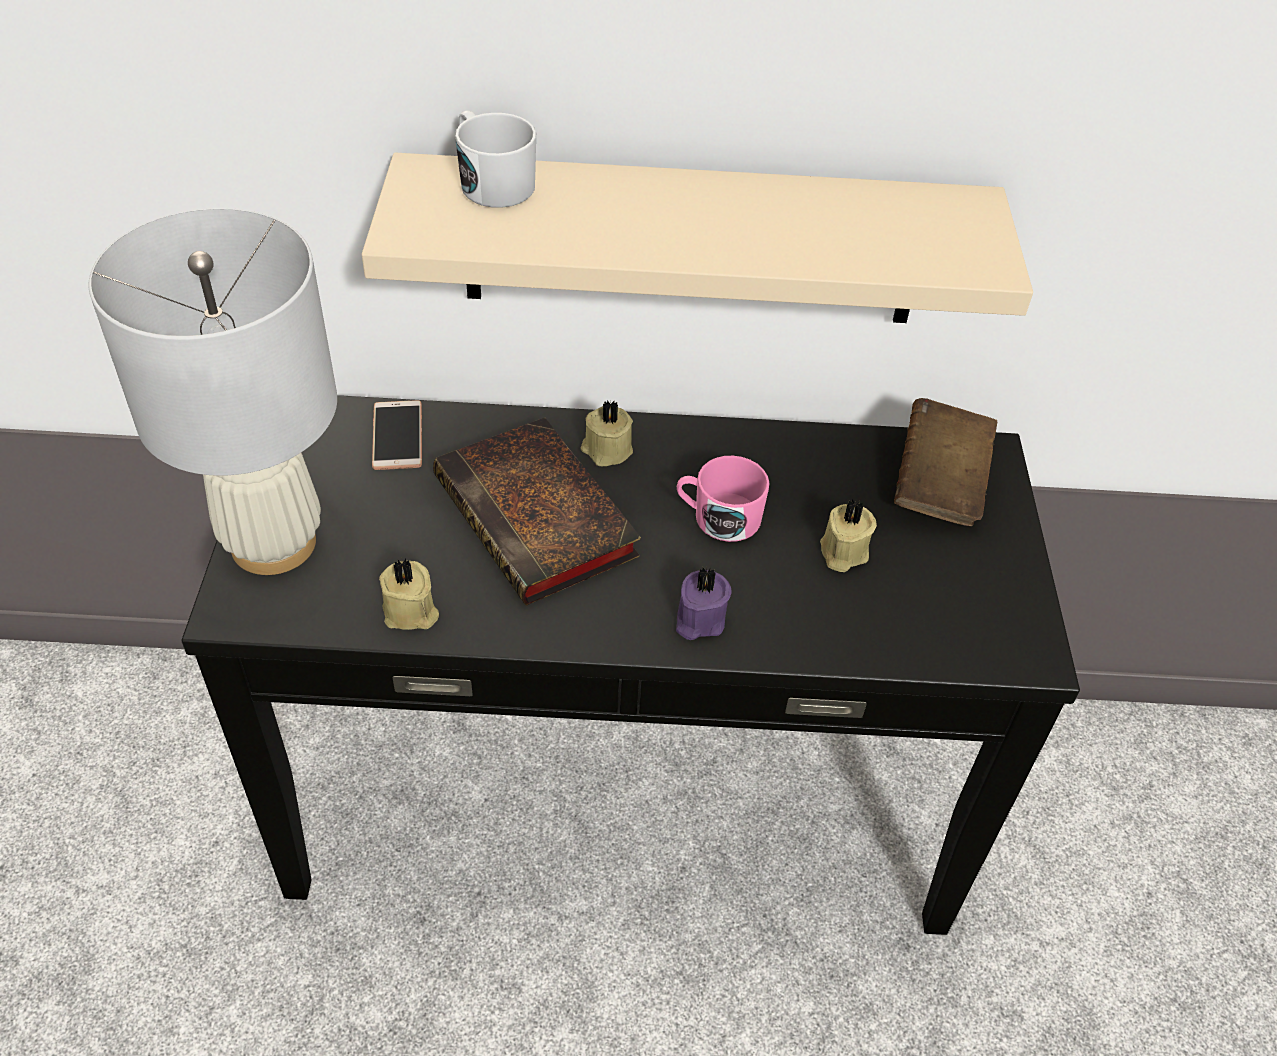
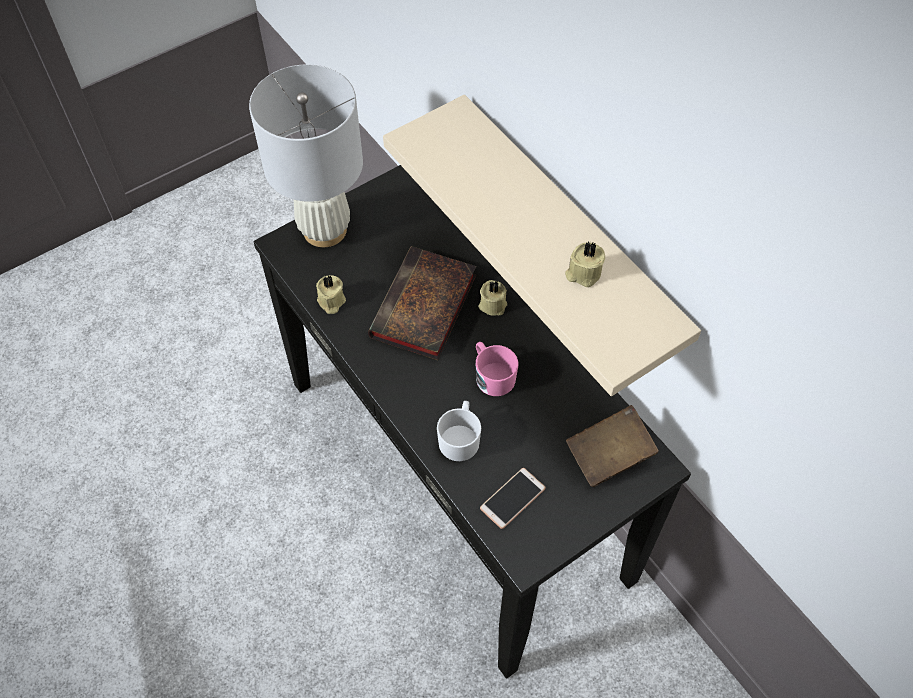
camera: 55 degrees right, 10 degrees up
(397, 436) = (423, 224): phone -> phone (512, 498)
(492, 182) = (477, 140): white mug -> white mug (460, 438)
(698, 620) = (421, 407): purple candle -> none
(842, 552) = (518, 440): beige candle -> beige candle (583, 273)

